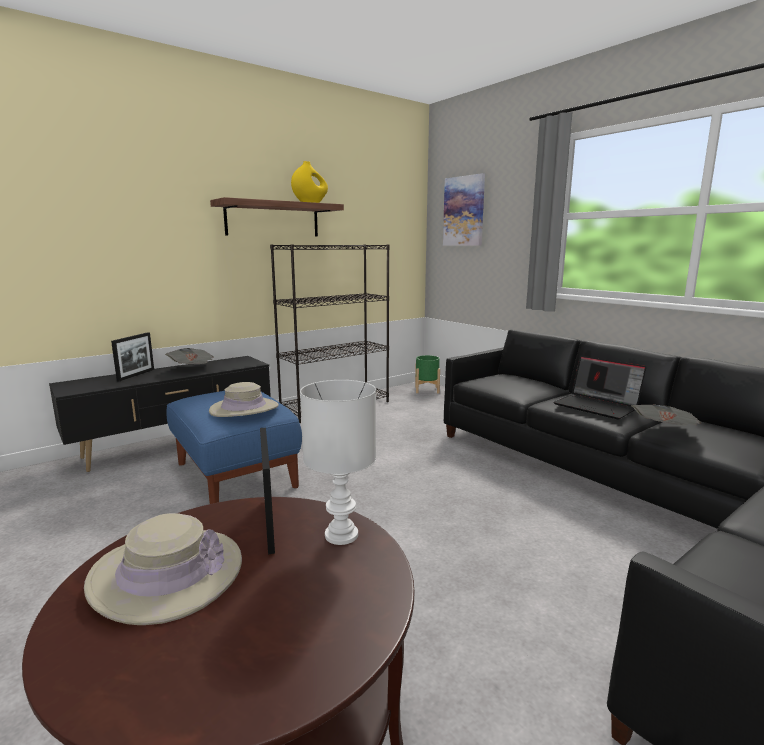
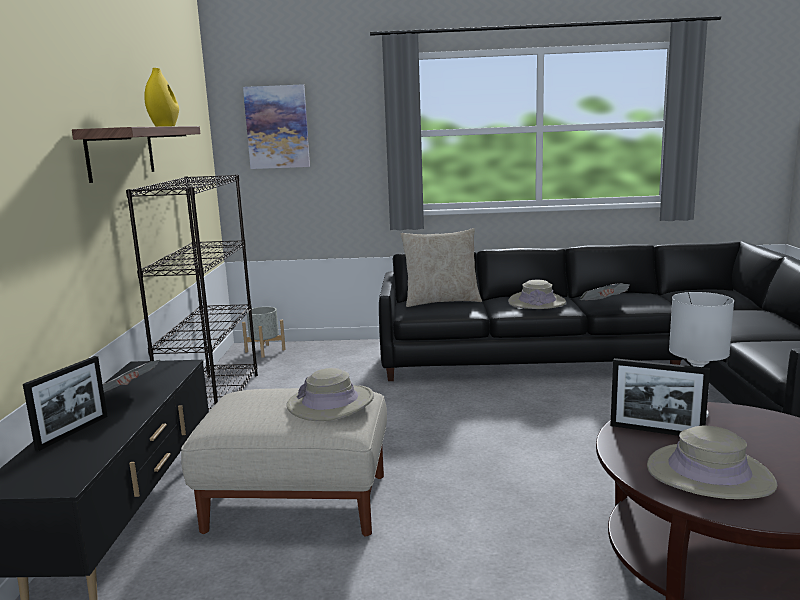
camera: 50 degrees left, 0 degrees up
(136, 375) = (73, 432): picture frame -> picture frame turned 60 degrees clockwise
(236, 474) = (296, 502): blue ottoman -> beige ottoman
(427, 390) = (265, 351): green planter -> grey planter
(520, 381) = (441, 301): none -> beige pillow
(597, 406) = (537, 302): laptop -> beige hat

